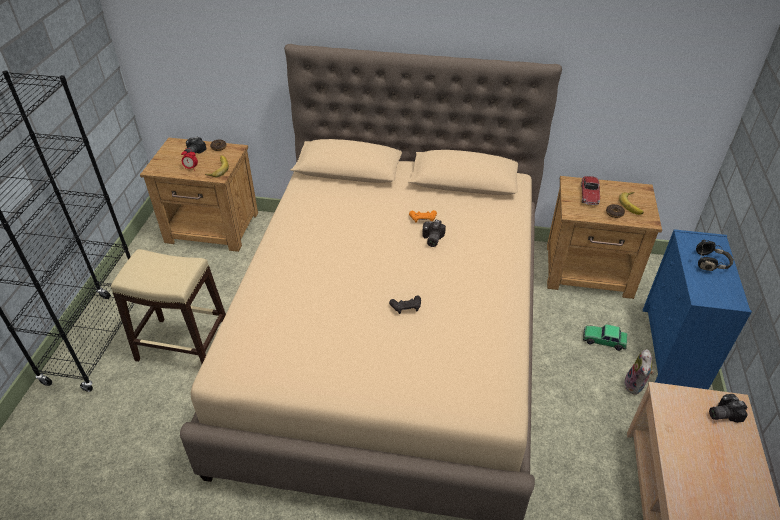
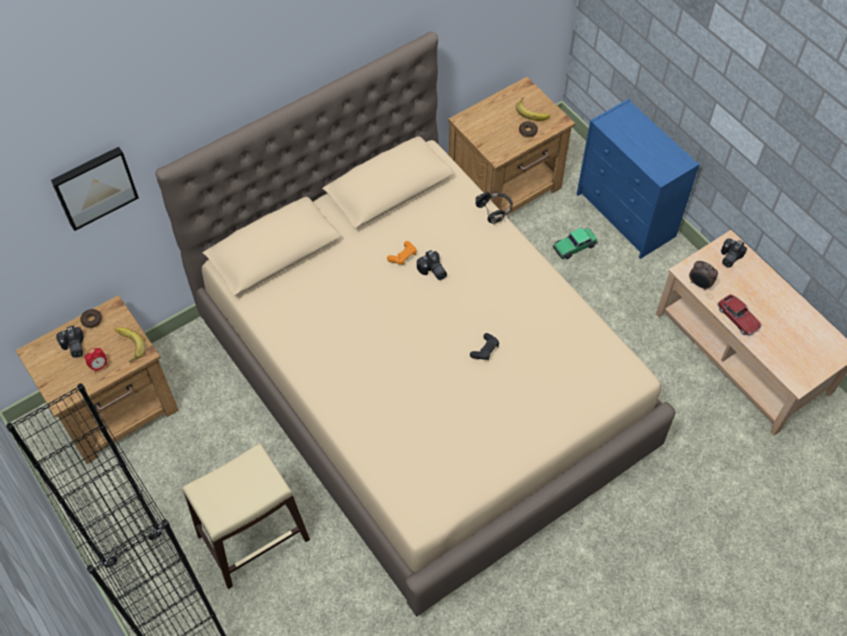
camera: 45 degrees left, 15 degrees up
(244, 32) = (94, 186): none -> picture
(589, 195) = (491, 124): toy car -> toy car (737, 318)
(635, 386) = (629, 269): plush toy -> none
(668, 412) = (699, 284): none -> alarm clock
(711, 263) = (641, 136): black headphones -> black headphones (494, 210)

